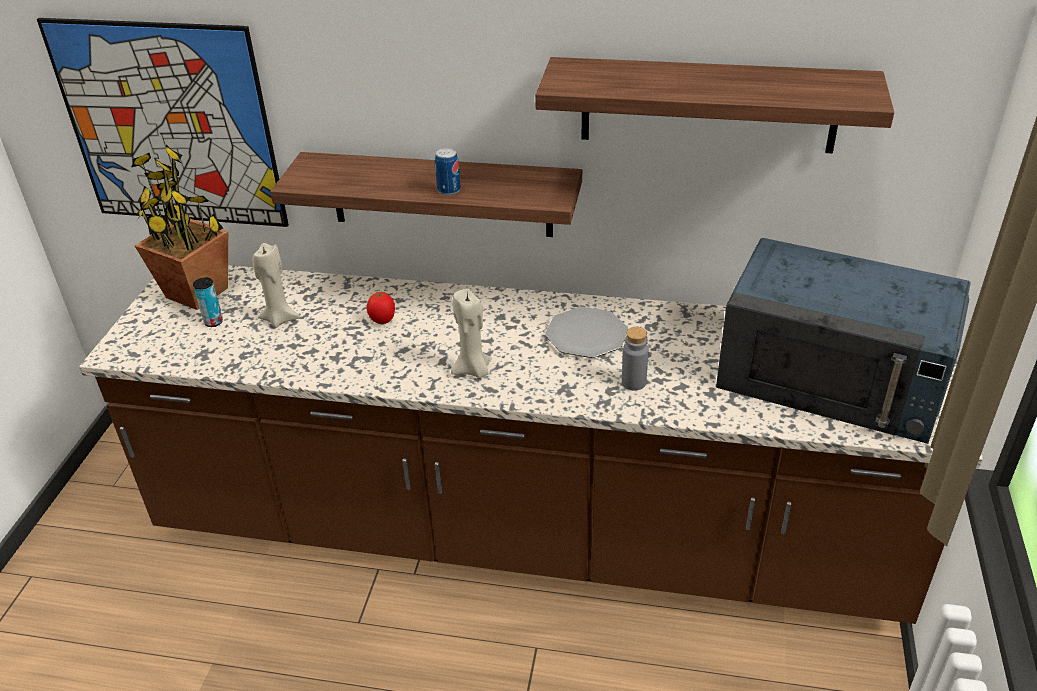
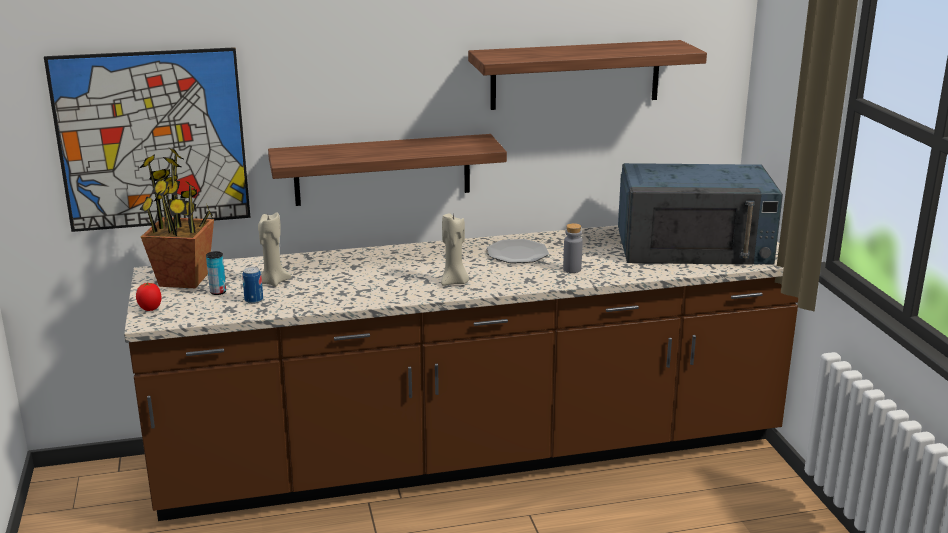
camera: 25 degrees left, 15 degrees down
(383, 321) = (359, 270): tomato -> tomato (150, 309)
(449, 190) = (409, 152): can -> can (254, 300)

